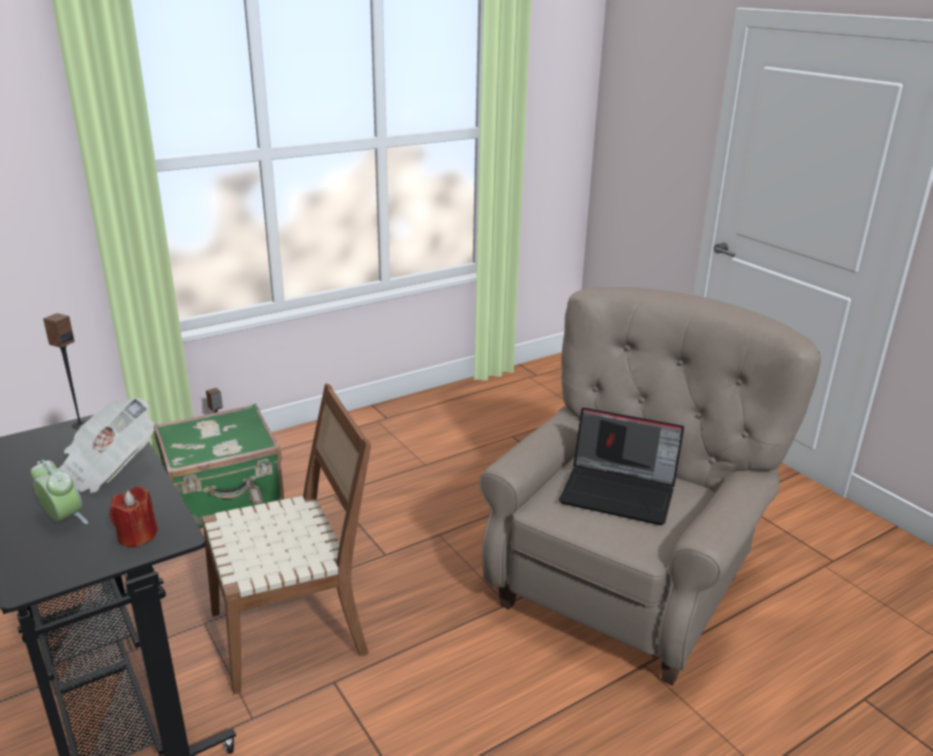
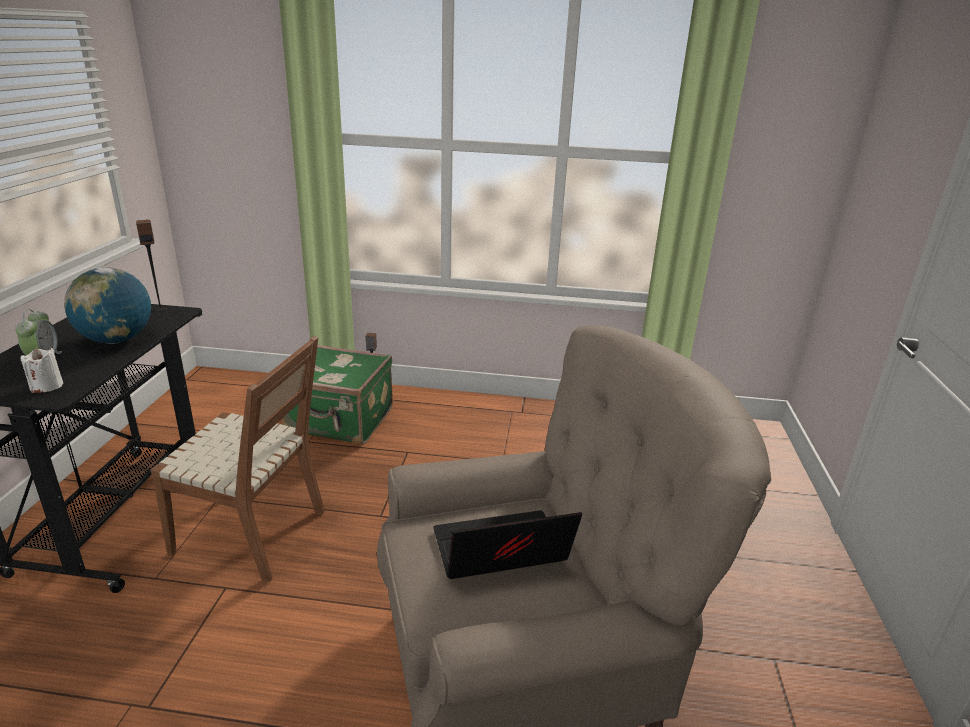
camera: 40 degrees right, 0 degrees up
(106, 469) = (117, 340): newspaper -> globe
(137, 536) = (46, 386): red candle -> white candle
(620, 492) = (499, 554): laptop -> laptop turned 105 degrees clockwise

